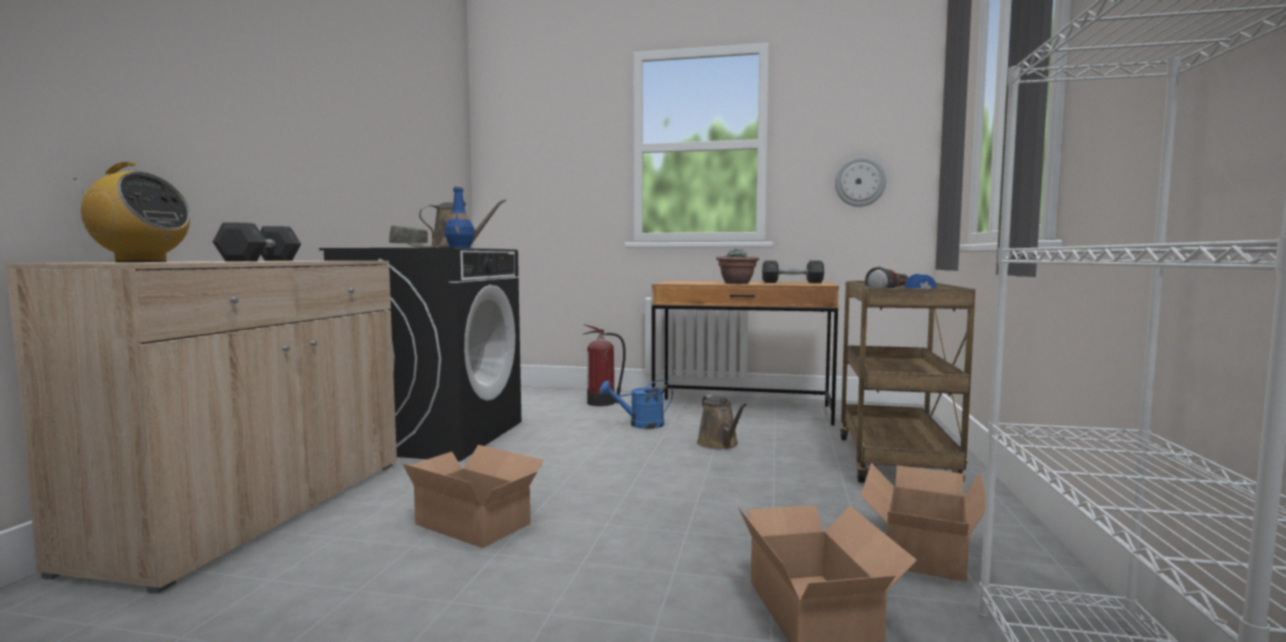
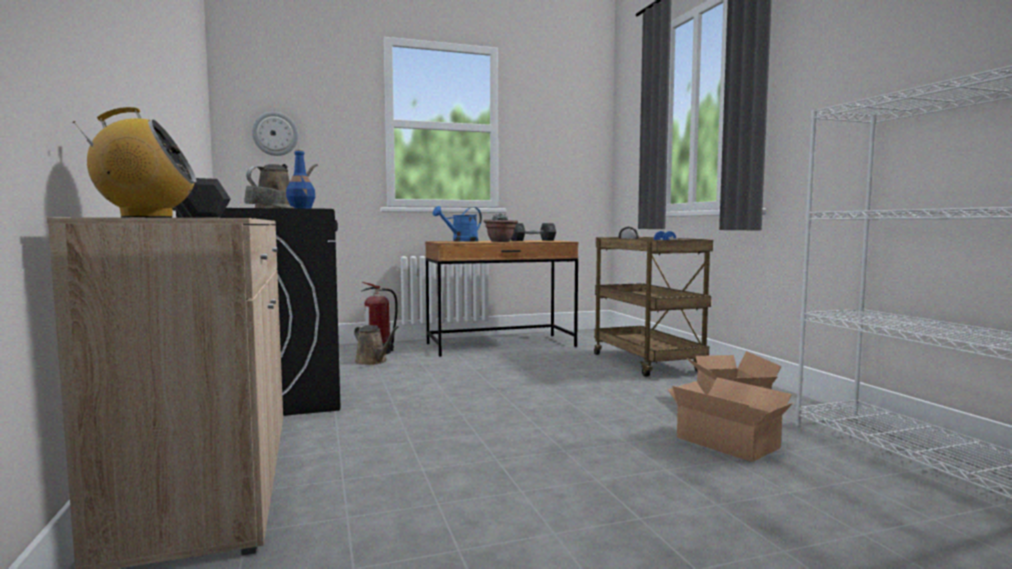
camera: 30 degrees left, 0 degrees up
(474, 522) = (440, 445): cardboard box -> none
(640, 424) = (441, 363): blue watering can -> blue watering can (461, 241)
(719, 444) = (524, 368): brown watering can -> brown watering can (373, 361)
(860, 182) = (564, 164): wall clock -> wall clock (275, 134)

